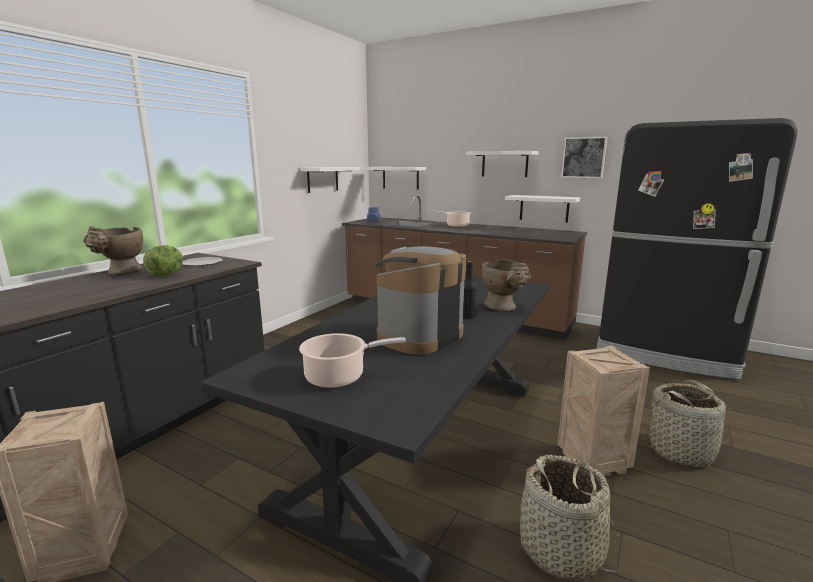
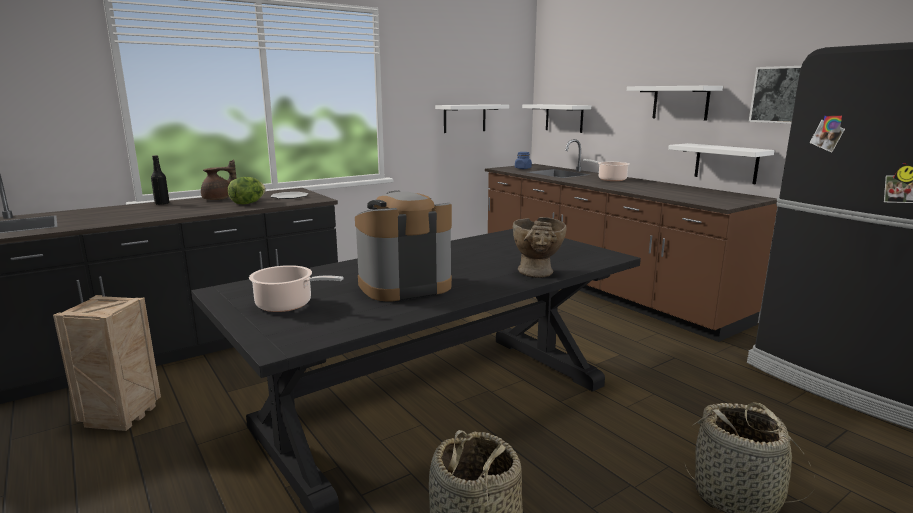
camera: 25 degrees right, 0 degrees up
(121, 273) = (219, 199): beige vase -> brown teapot
(467, 316) = (482, 276): black bottle -> black bottle (162, 203)
(592, 463) = (600, 475): crate -> none

